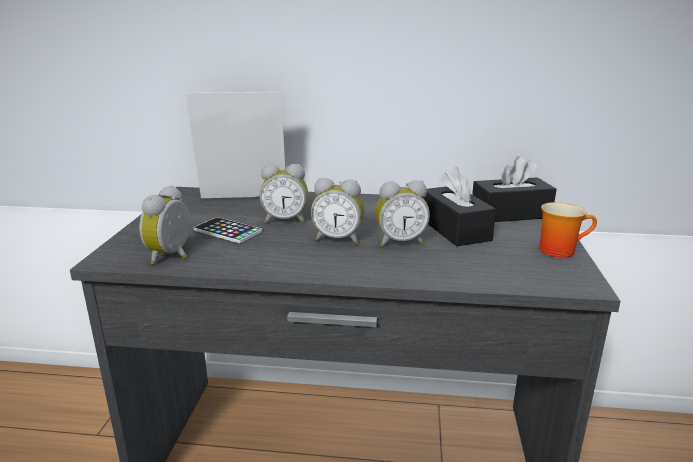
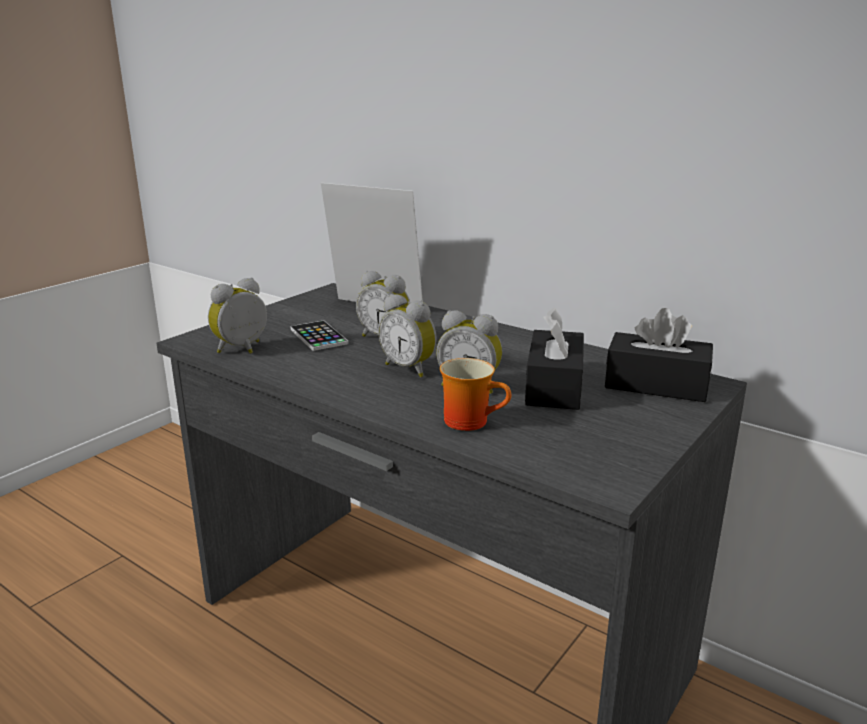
camera: 30 degrees right, 0 degrees up
(559, 249) = (649, 440): mug -> mug (472, 420)

